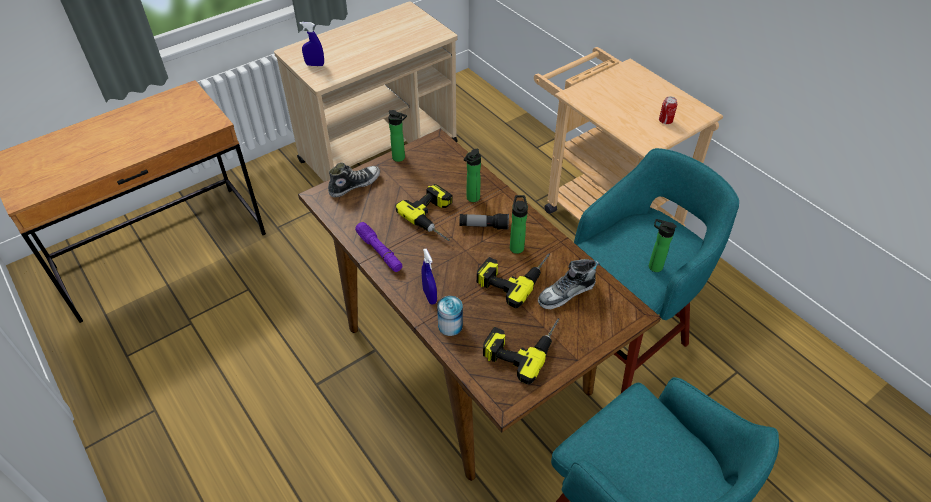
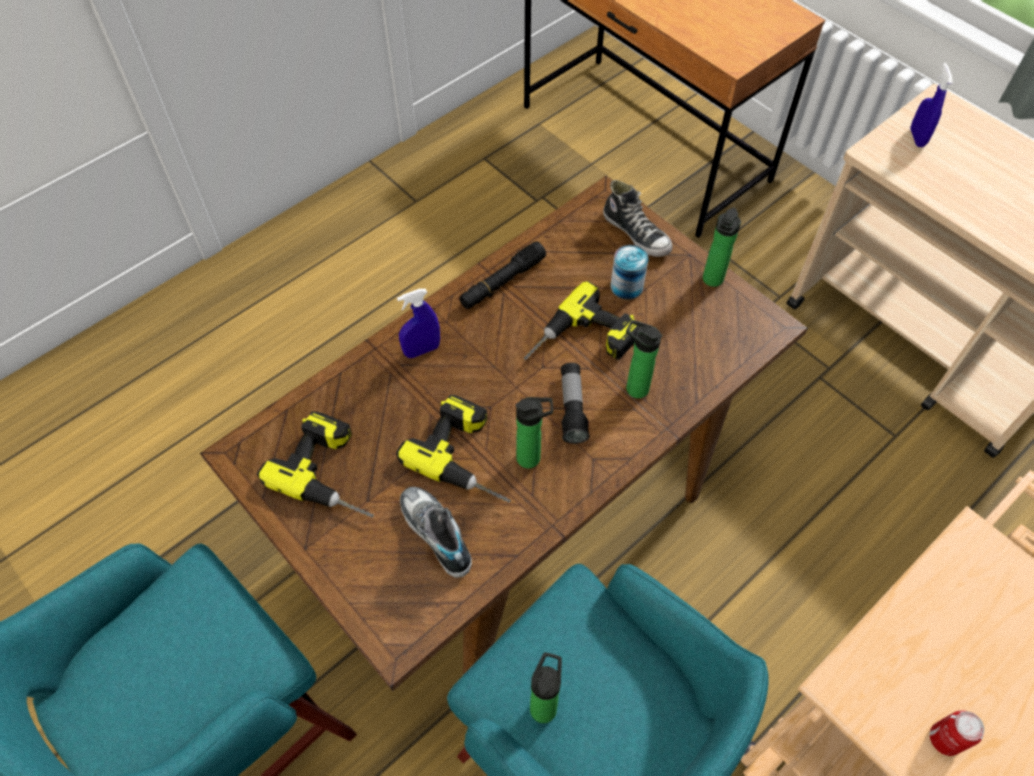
camera: 85 degrees right, 10 degrees up
(379, 251) = (502, 282): purple flashlight -> black flashlight
(450, 325) = (369, 380): can -> can (626, 286)

